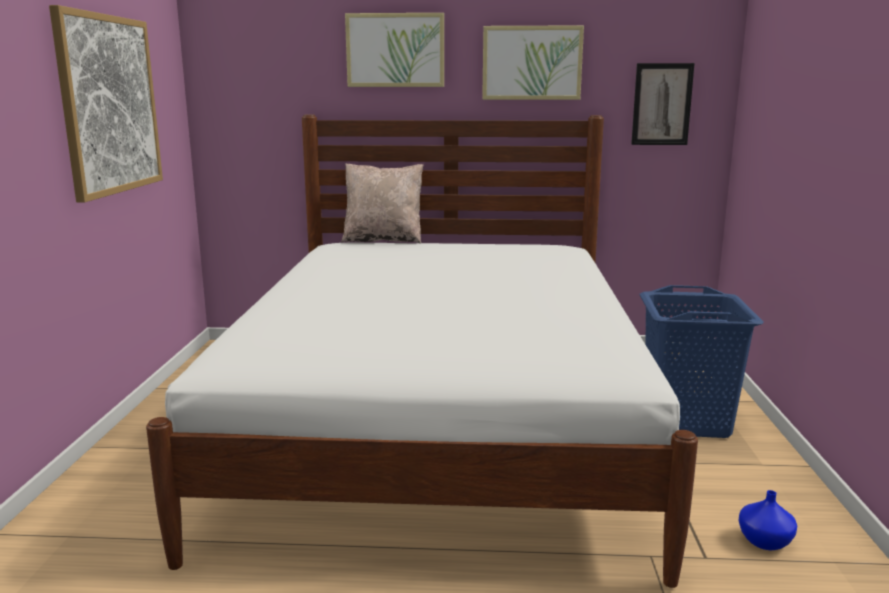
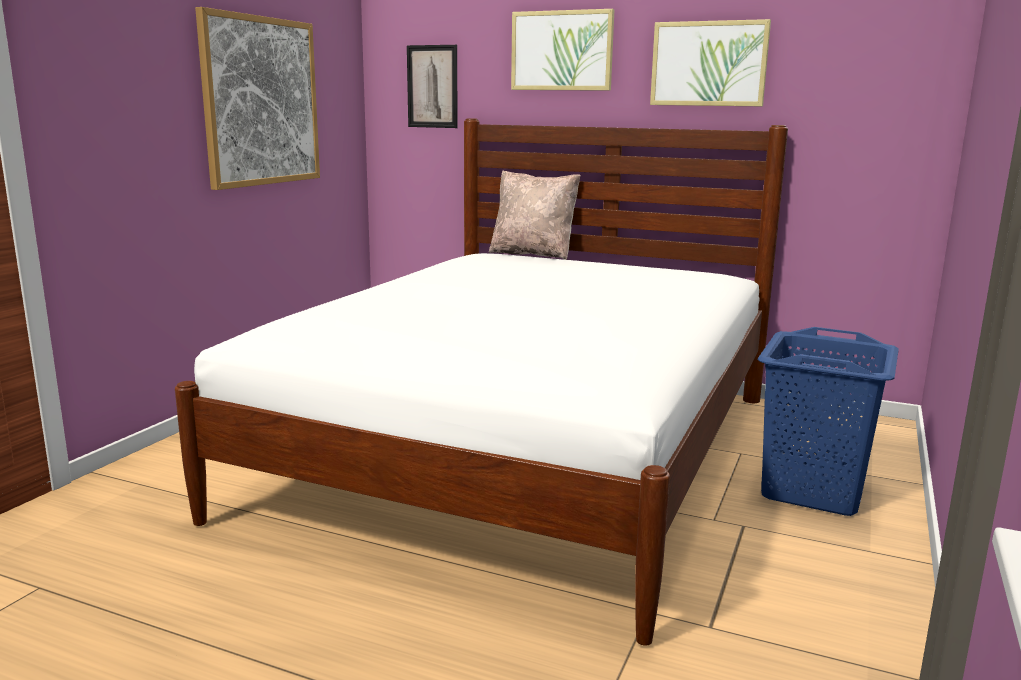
camera: 20 degrees right, 0 degrees up
(662, 104) = (865, 113): picture -> picture (432, 86)
(766, 542) = (798, 628): blue vase -> none

